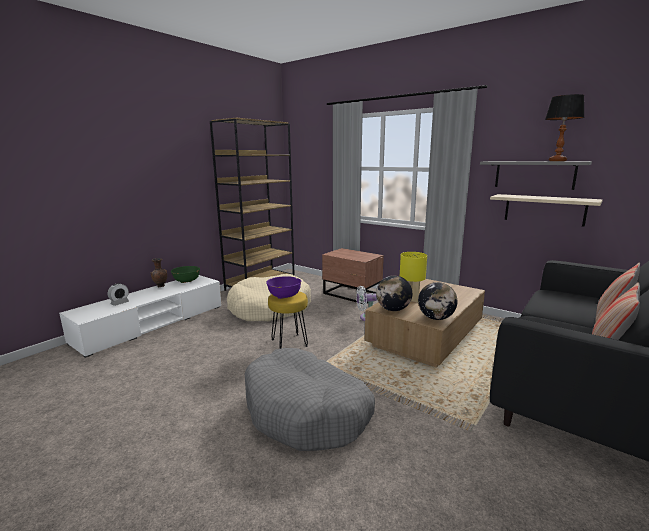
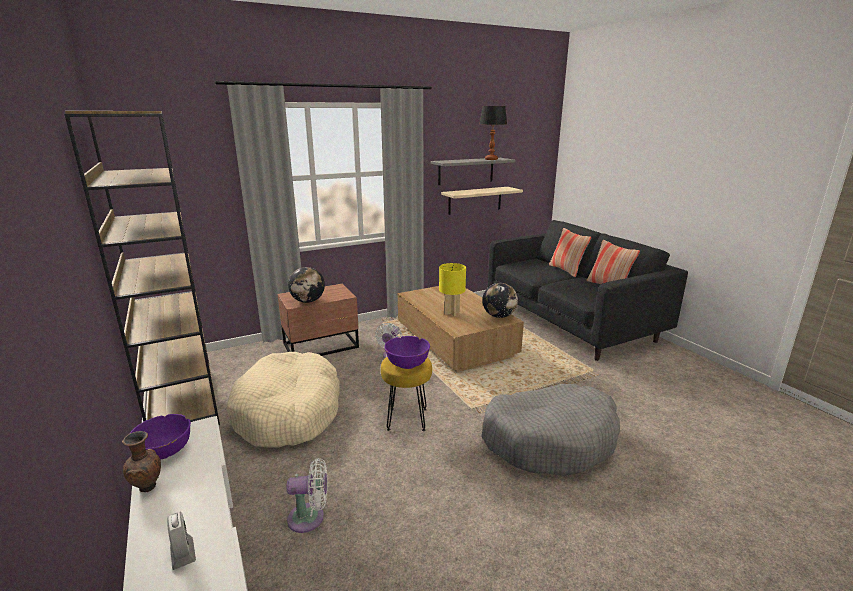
camera: 65 degrees left, 5 degrees up
(182, 340) = (310, 518): none -> white fan
(186, 281) = (164, 451): green bowl -> purple bowl
(393, 309) = (466, 326): globe -> globe (308, 301)

